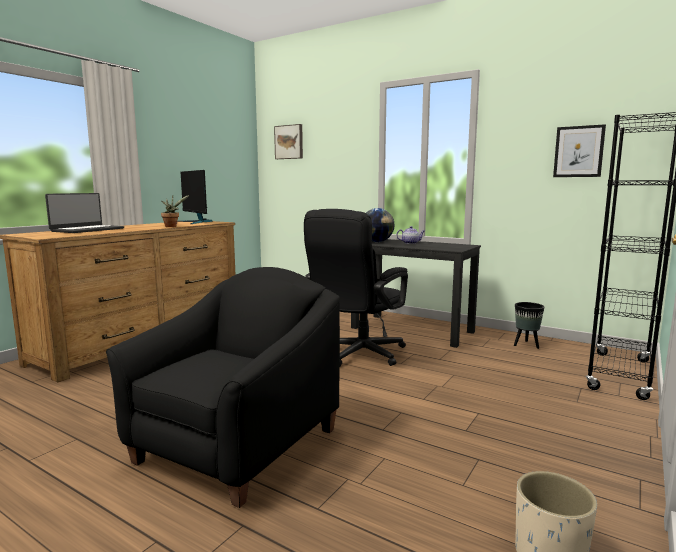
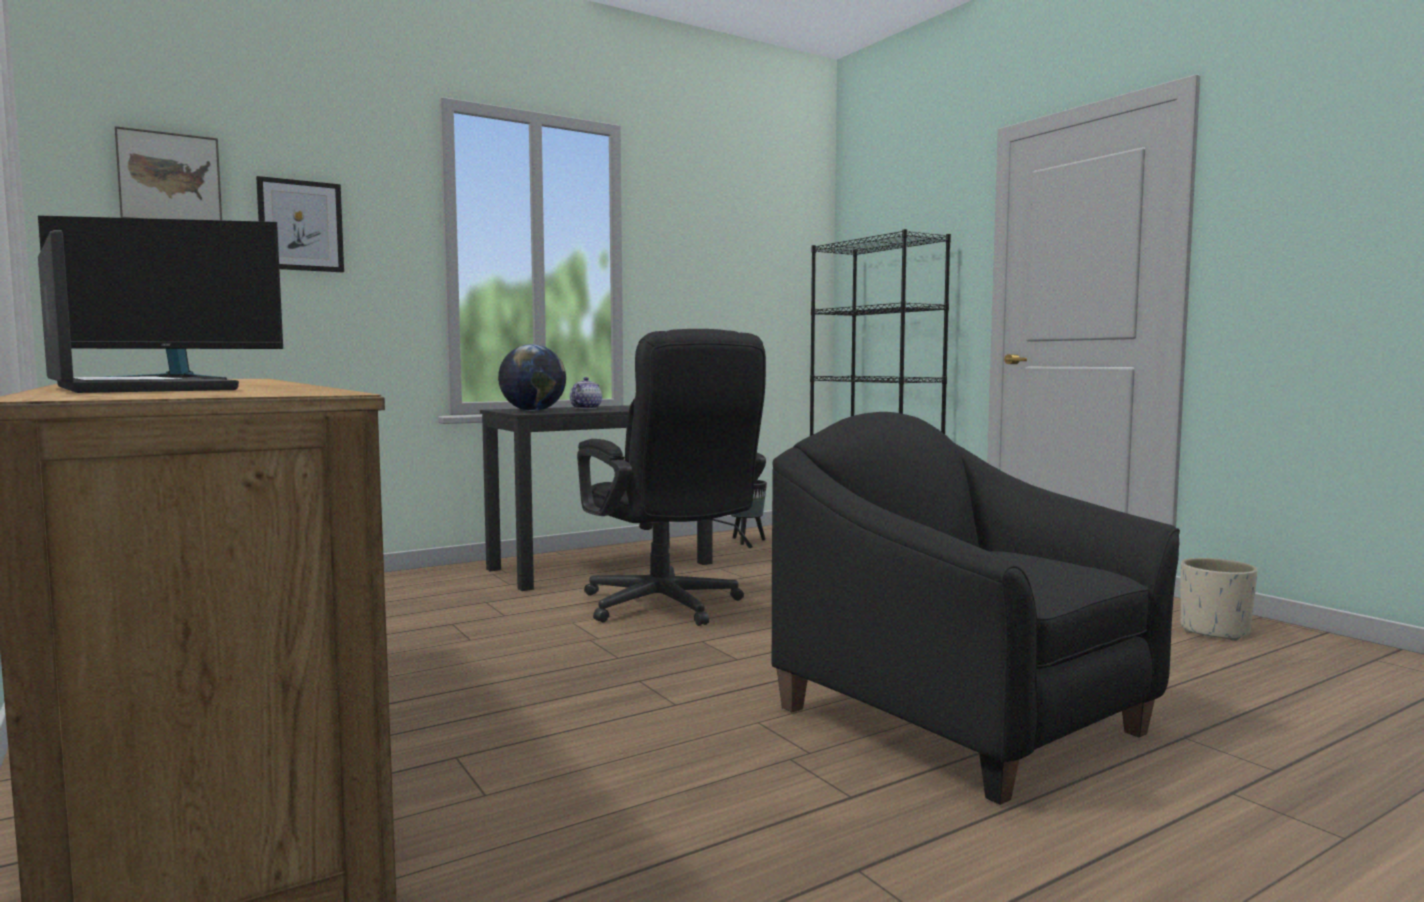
camera: 65 degrees left, 5 degrees down
(172, 226) = (269, 381): potted plant -> none
(578, 151) = (746, 270): picture -> picture (301, 226)

